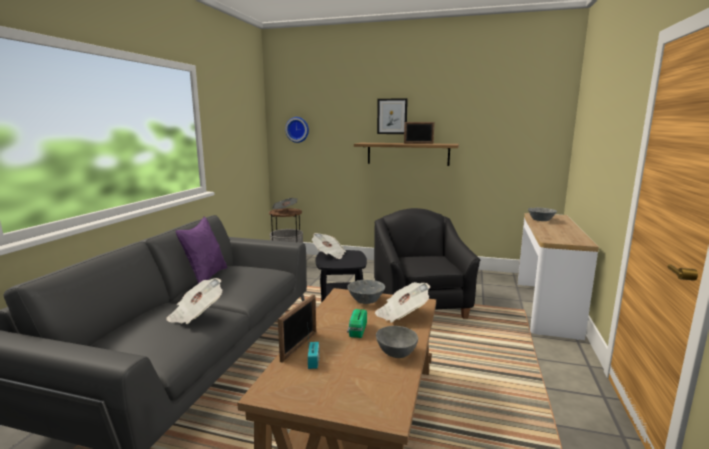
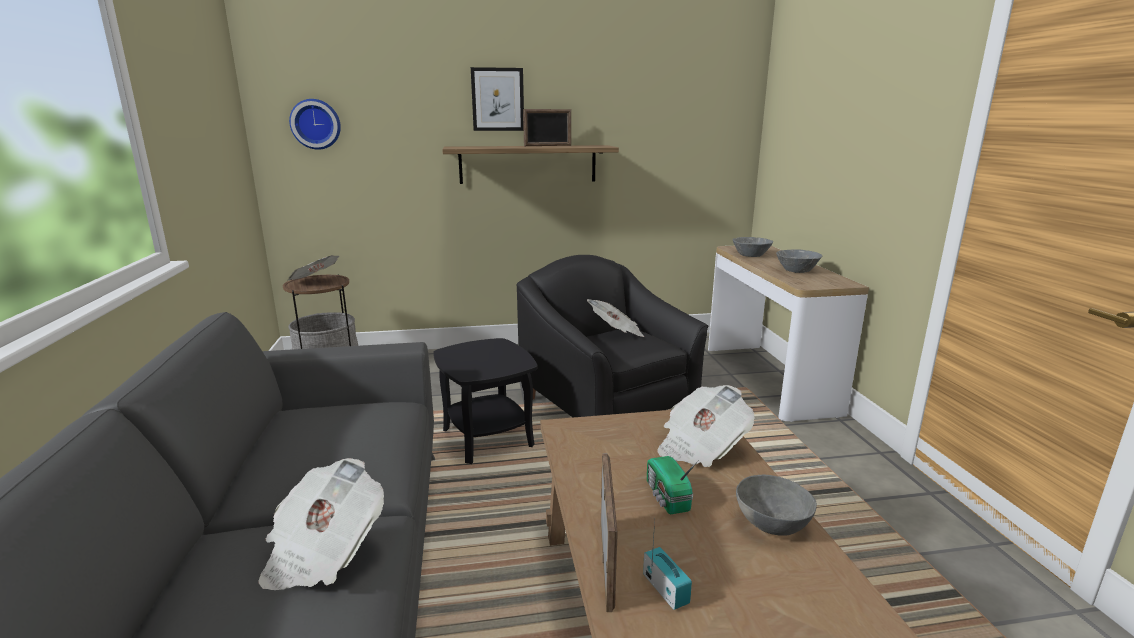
camera: 25 degrees left, 5 degrees up
(206, 277) = (256, 451): purple pillow -> none
(329, 254) = (457, 354): newspaper -> newspaper (616, 332)
(366, 300) = (618, 432): grey bowl -> grey bowl (796, 270)

